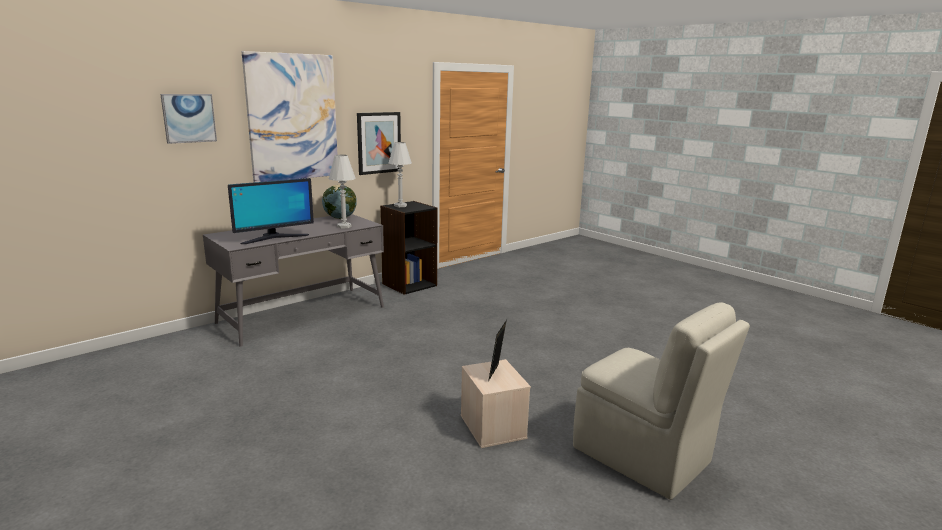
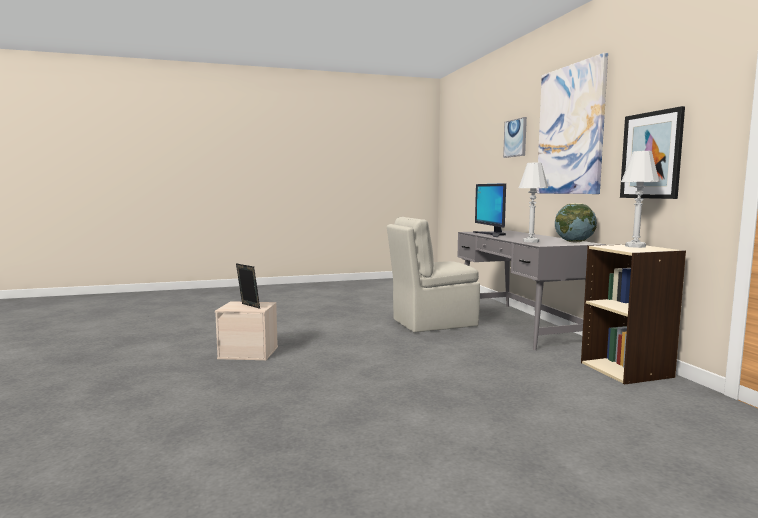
camera: 115 degrees right, 10 degrees down
(409, 284) = (627, 369): black bookcase -> beige bookcase
(644, 456) = (120, 388): beige chair -> beige chair (432, 323)

